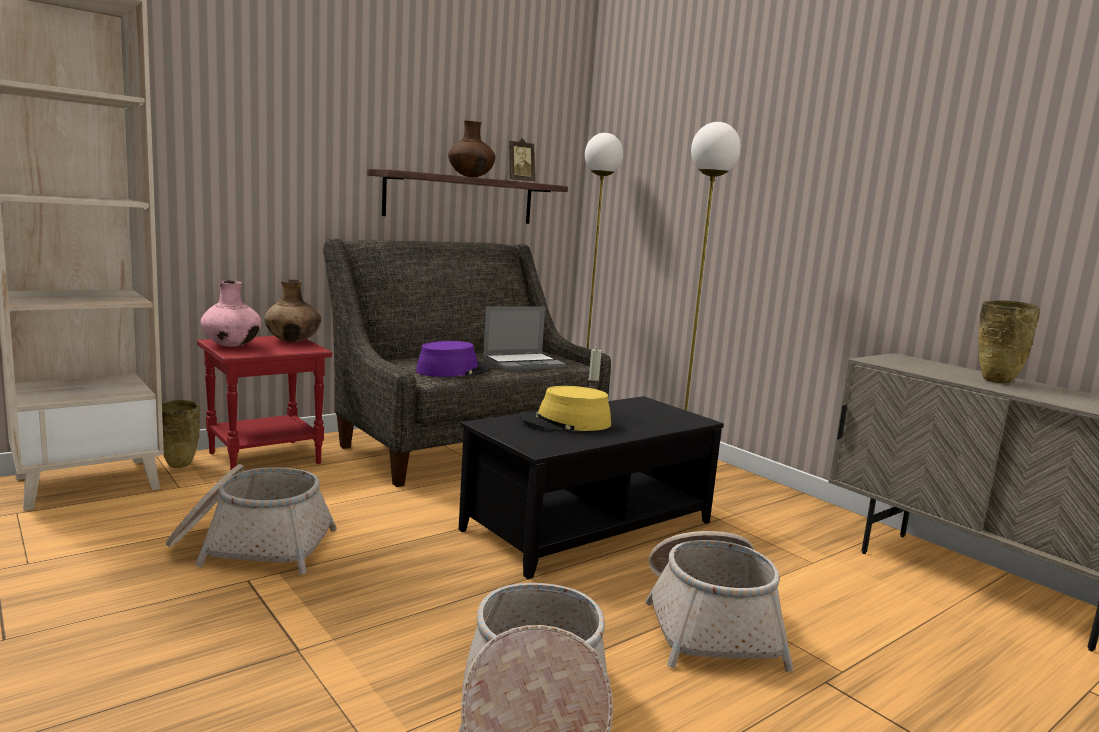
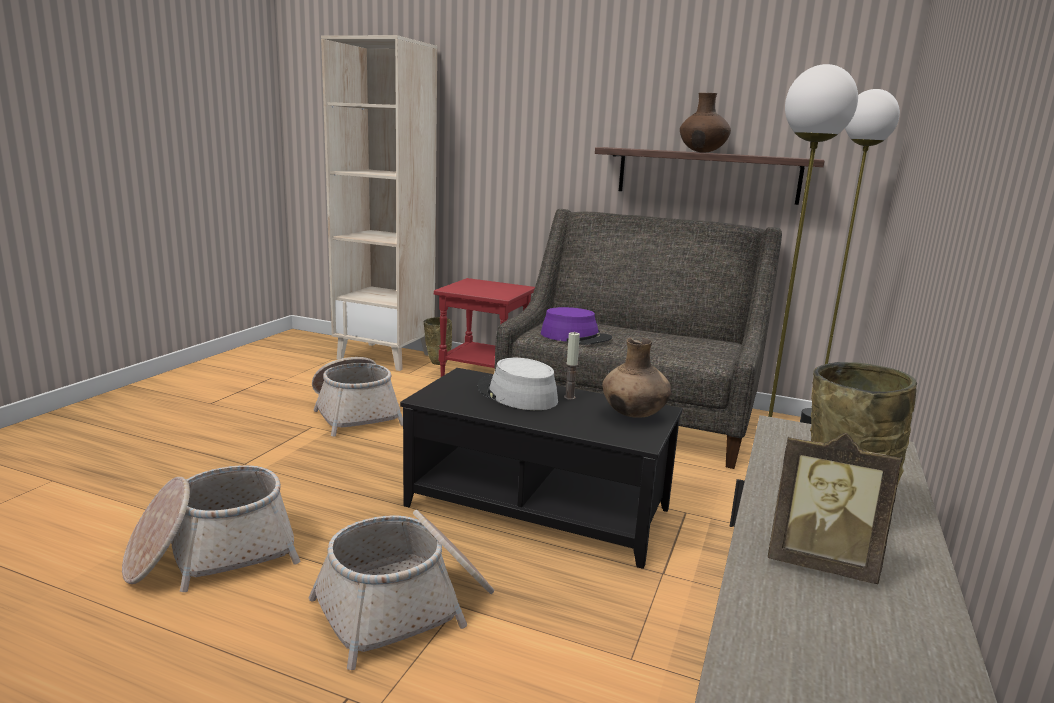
camera: 60 degrees right, 5 degrees up
(231, 346) = (466, 284): pink vase -> none
(293, 341) = (512, 289): brown vase -> brown vase (634, 414)
(518, 181) = (770, 156): picture frame -> picture frame (820, 563)
(523, 363) = (659, 349): laptop -> none
(566, 423) = (516, 394): yellow hat -> grey hat

